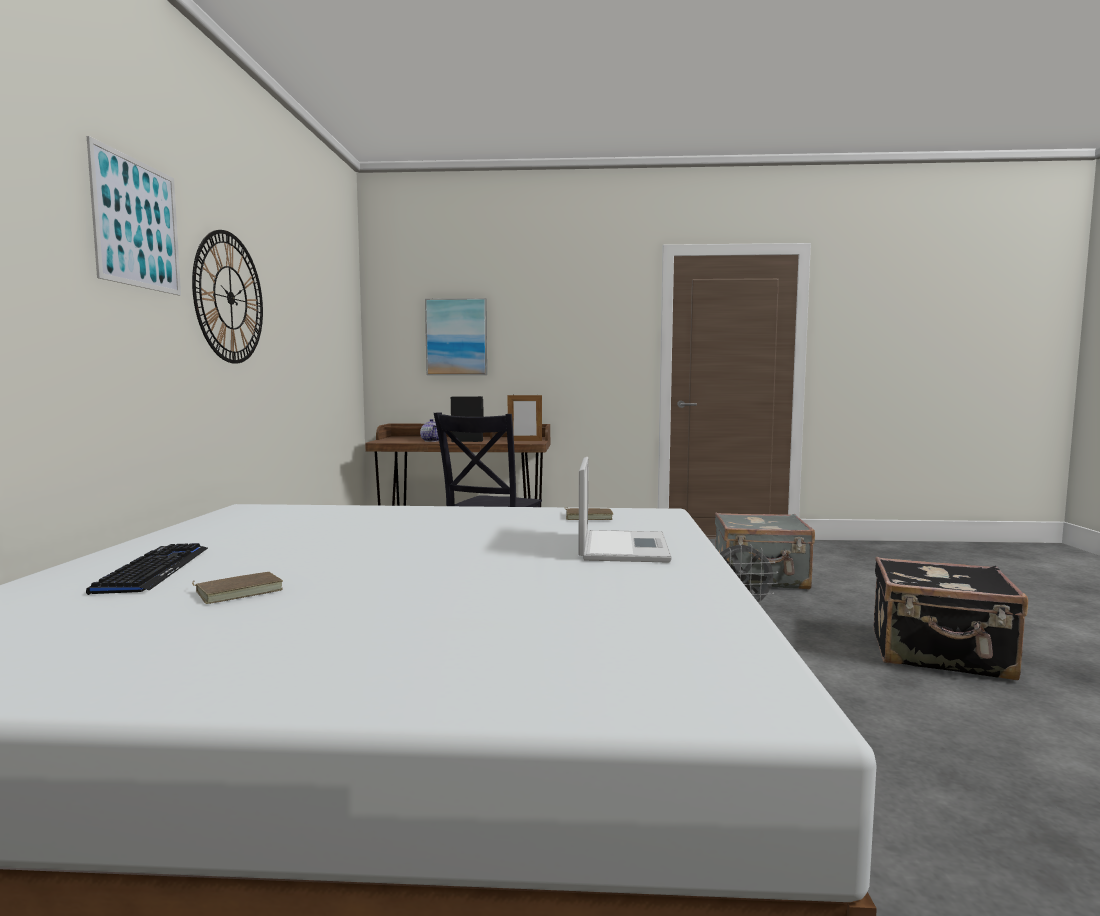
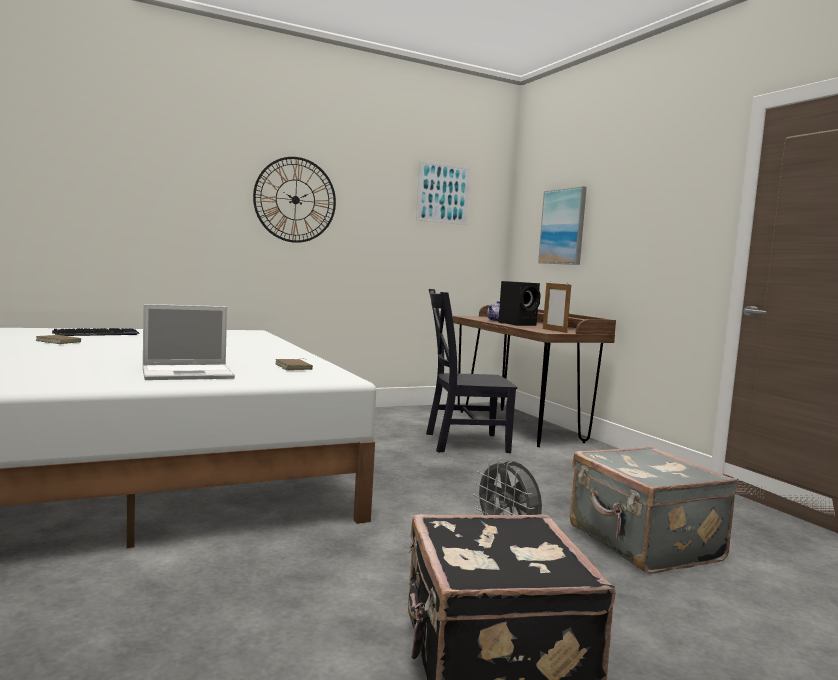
camera: 60 degrees right, 0 degrees up
(137, 224) = (205, 161): picture -> picture (443, 193)

